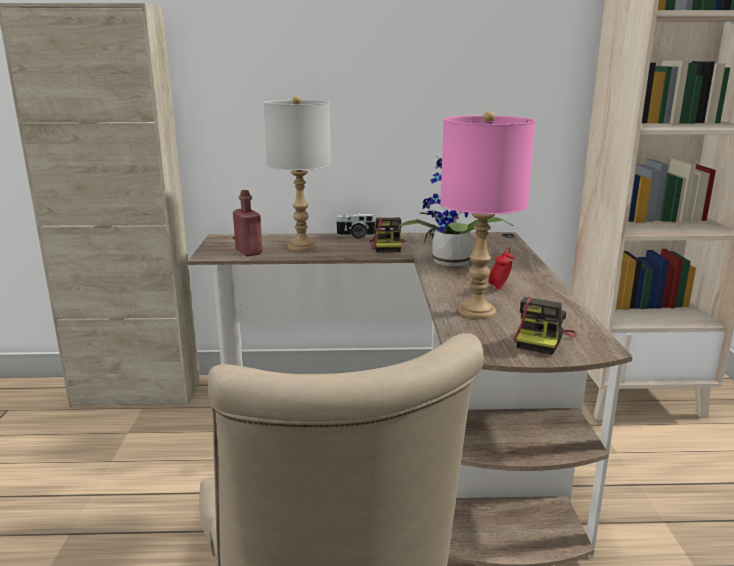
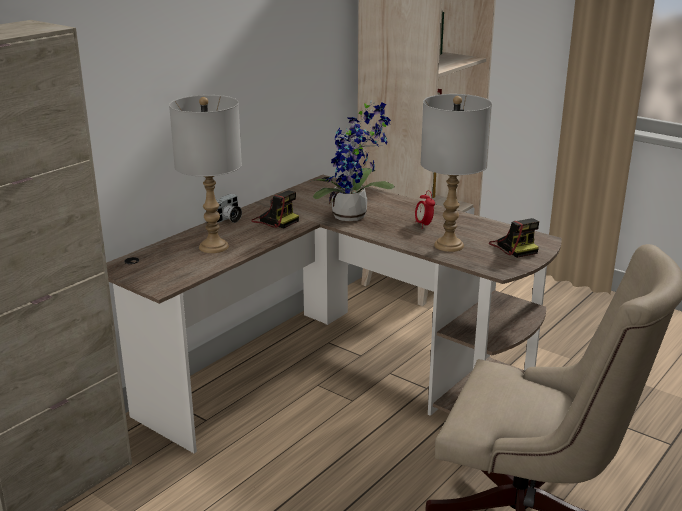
camera: 50 degrees left, 5 degrees up
(249, 252) = (187, 269): red bottle -> none
(477, 311) = (448, 245): pink table lamp -> grey table lamp

